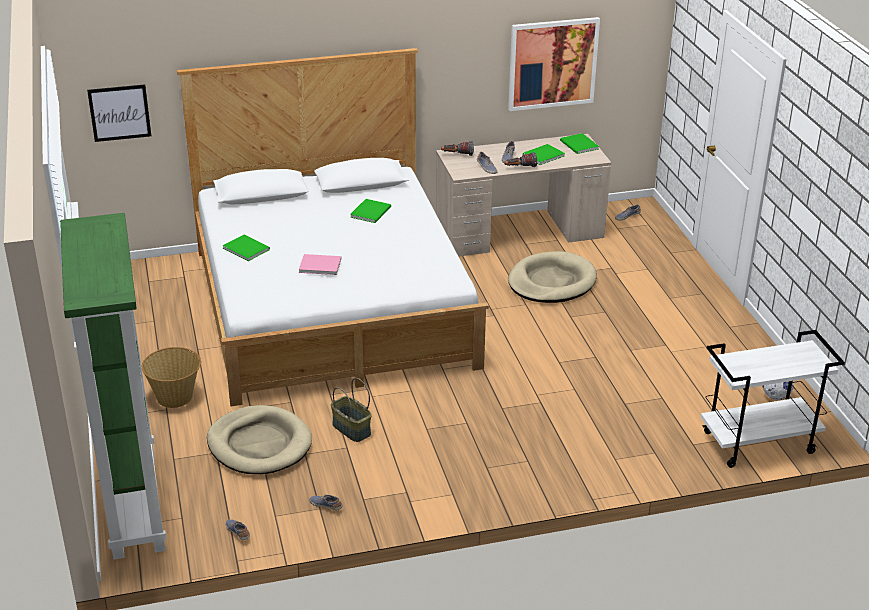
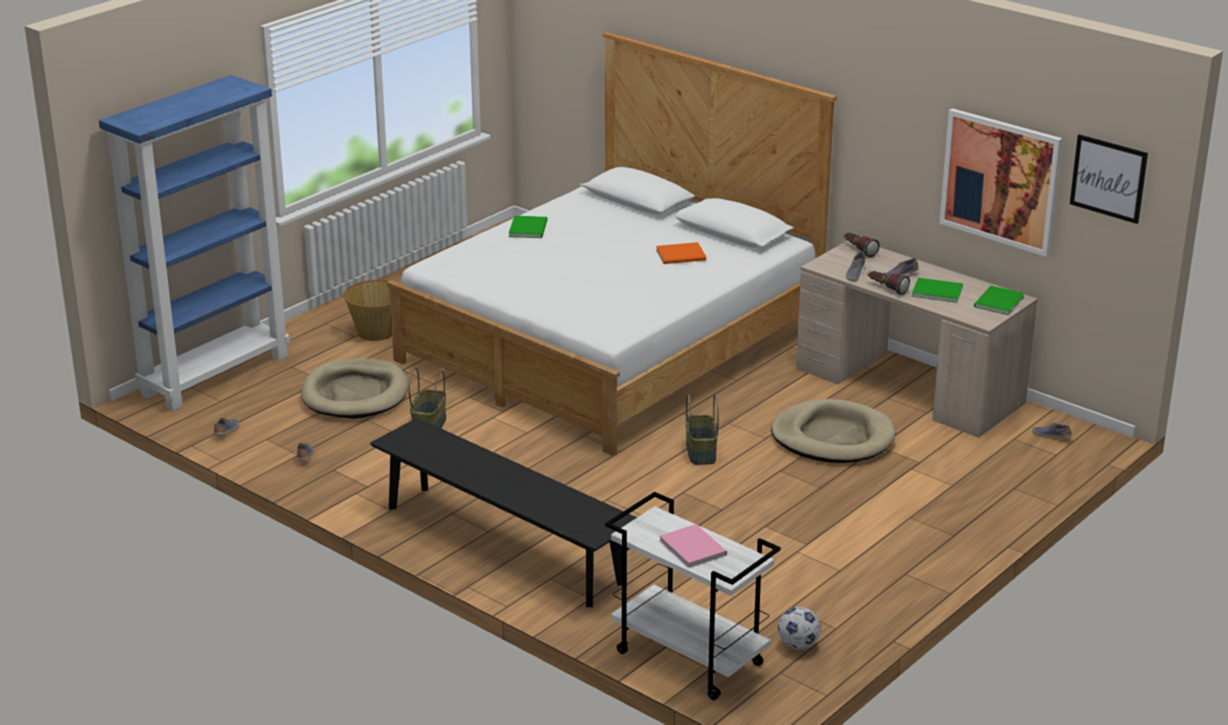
camera: 55 degrees right, 5 degrees down
(119, 113) = (559, 60): picture -> picture (1108, 178)
(133, 504) = (215, 374): green bookcase -> blue bookcase
(319, 265) = (544, 266): pink book -> pink book (693, 546)
(372, 212) = (682, 255): green book -> orange book
(516, 334) = (700, 452): none -> basket
(552, 461) = (503, 544): none -> black bench

